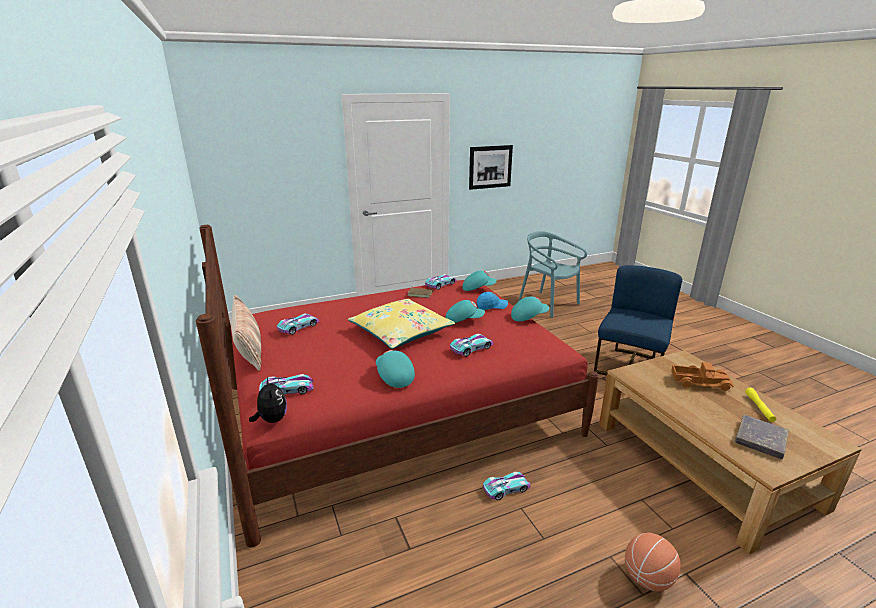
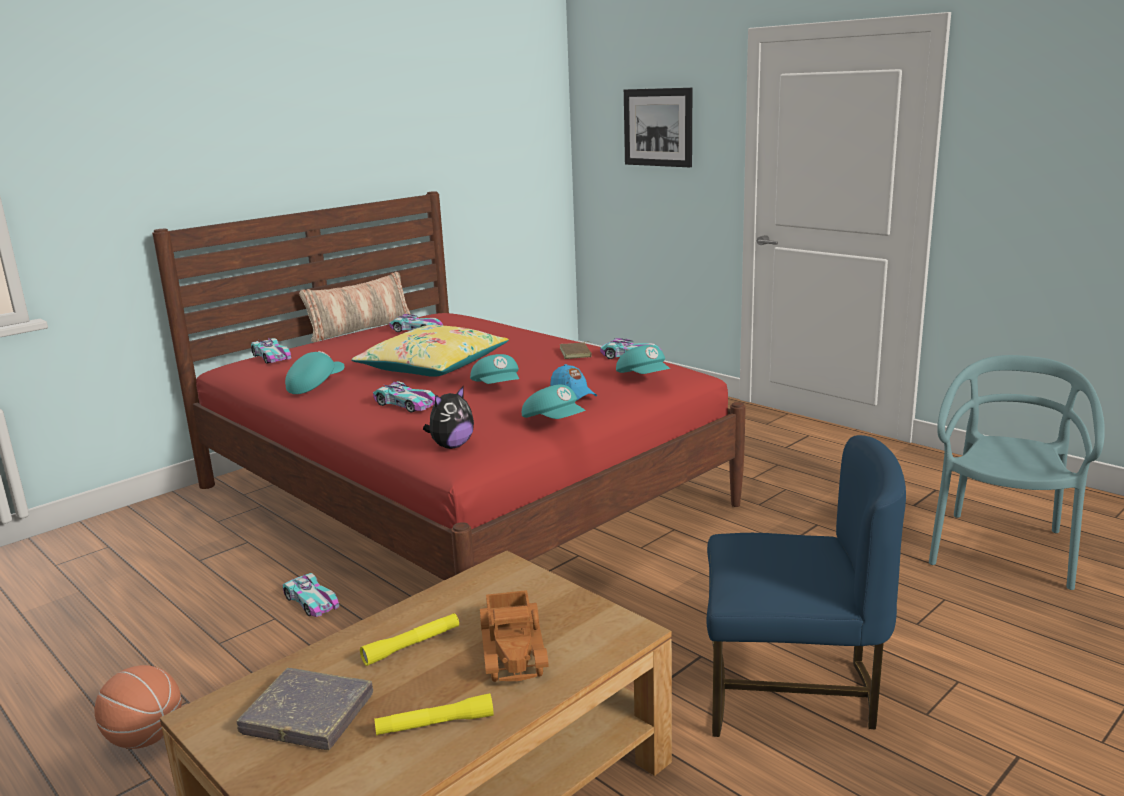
camera: 70 degrees right, 5 degrees down
(272, 420) = (223, 367): plush toy -> plush toy (451, 446)
(490, 167) = (1044, 185): picture -> picture (658, 127)
(698, 406) = (412, 645): none -> yellow flashlight

